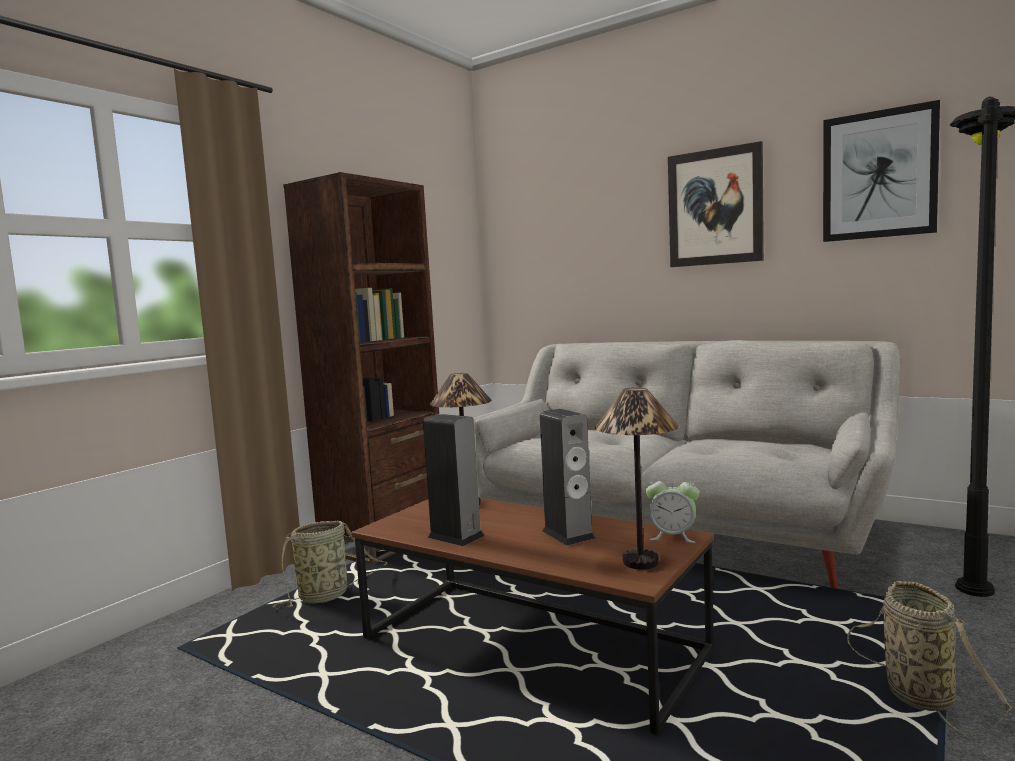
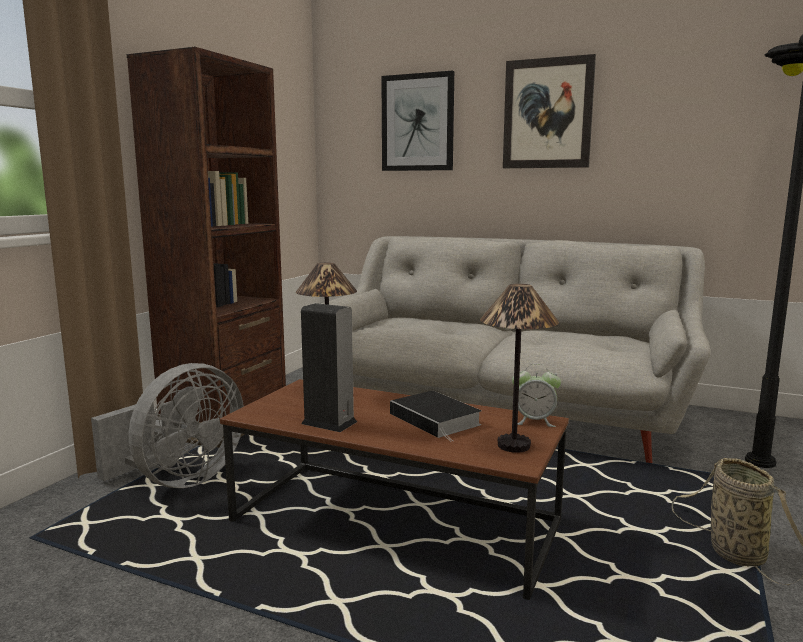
camera: 10 degrees left, 5 degrees up
(327, 595) = (180, 480): basket -> grey fan
(568, 534) = (437, 420): speaker -> book
(879, 175) = (697, 95): picture -> picture (417, 123)

